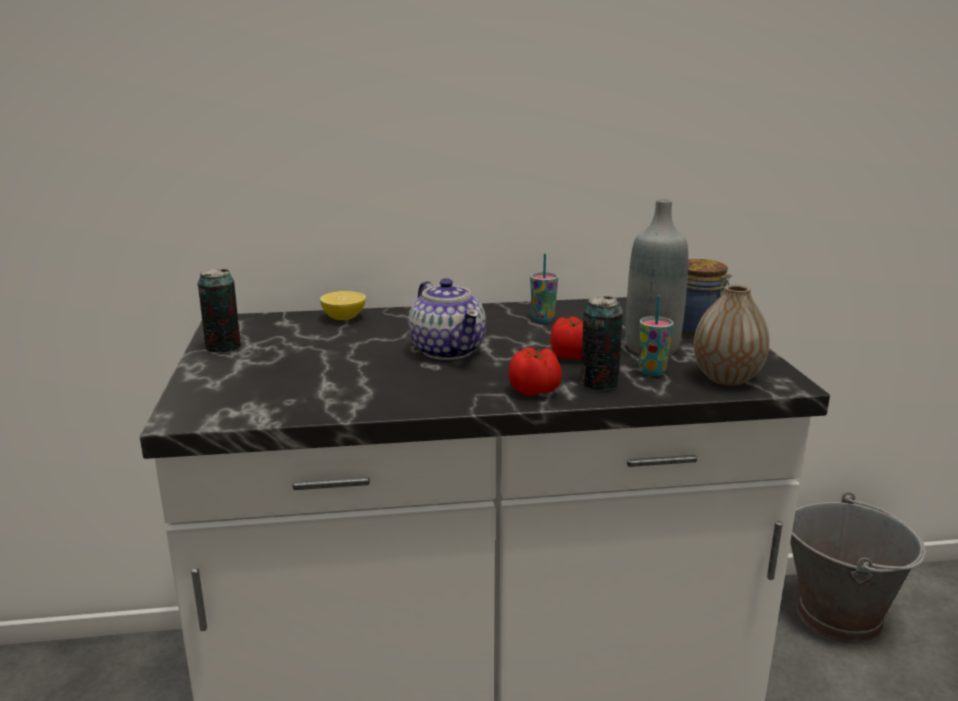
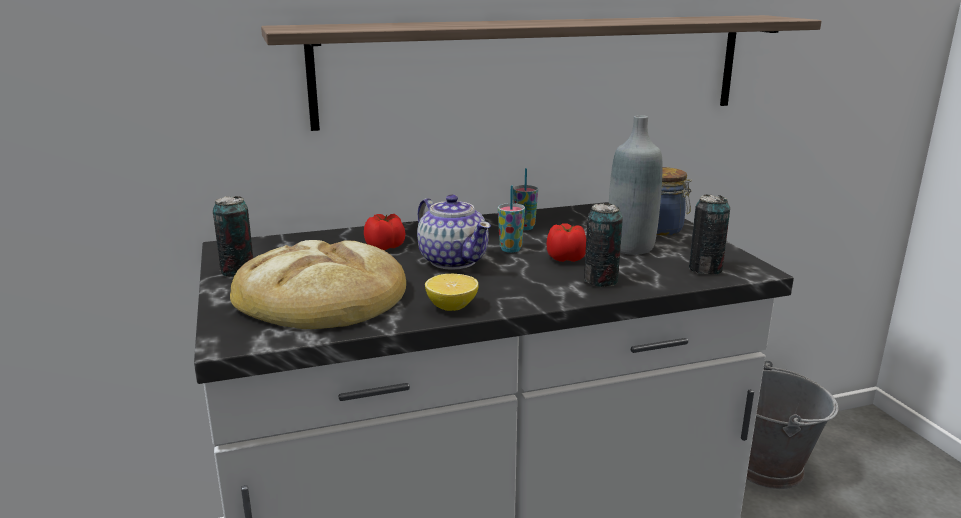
camera: 10 degrees left, 0 degrees up
(294, 379) = (322, 296): none -> bread
(344, 318) = (342, 237): lemon -> lemon (452, 307)
(535, 391) = (549, 292): tomato -> tomato (386, 247)
(571, 144) = (537, 69): none -> shelf
(652, 372) = (641, 268): cup -> cup (510, 249)
(726, 378) = (705, 269): vase -> can

